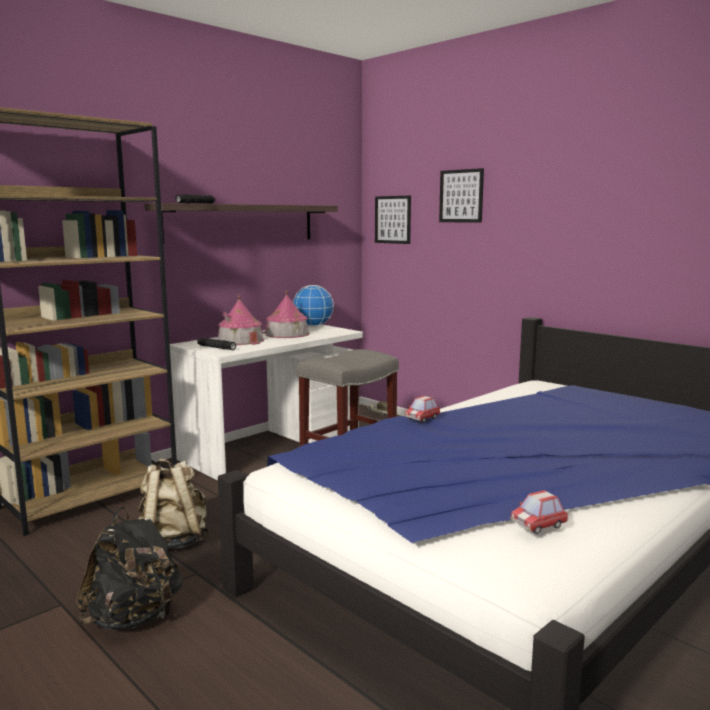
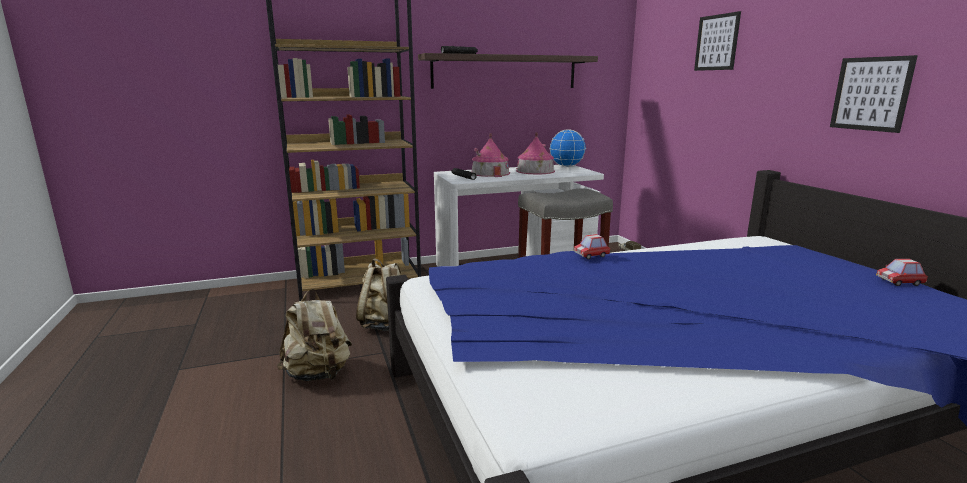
camera: 25 degrees right, 5 degrees up
(134, 618) = (318, 375): black backpack -> beige backpack
(393, 219) = (655, 69): picture -> picture (871, 94)
(538, 525) = (590, 373): toy car -> toy car (900, 282)

